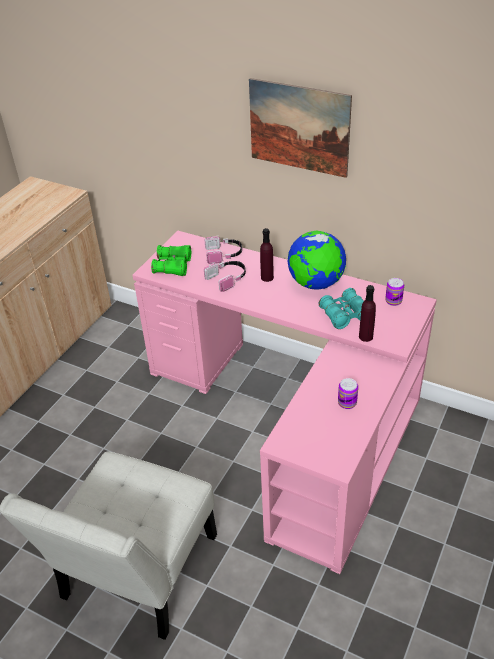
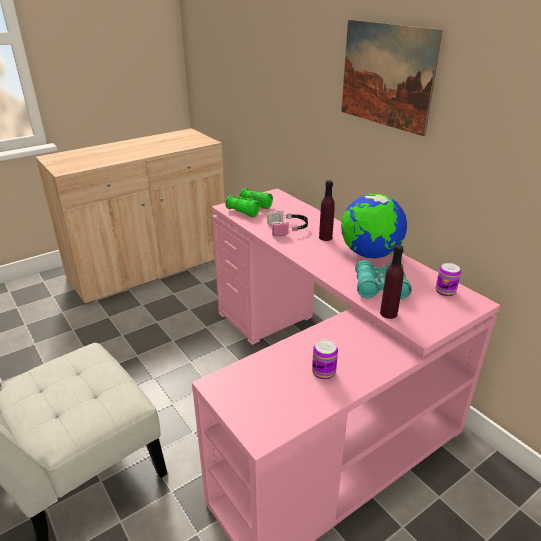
camera: 25 degrees right, 10 degrees down
(224, 254) = (301, 212): headphones -> none

